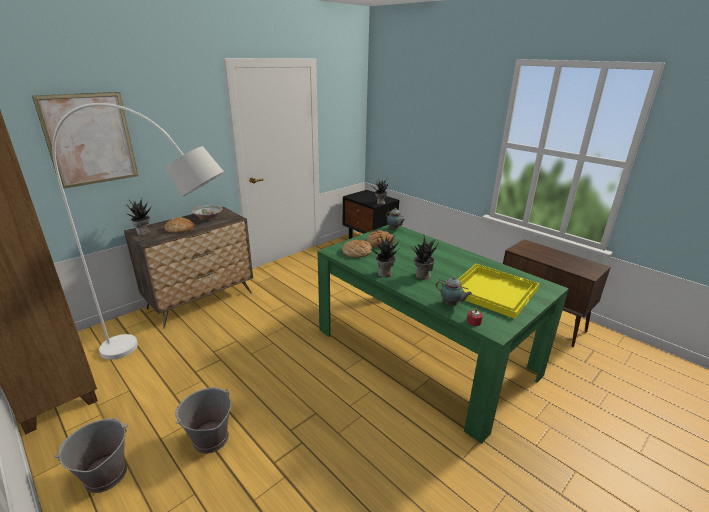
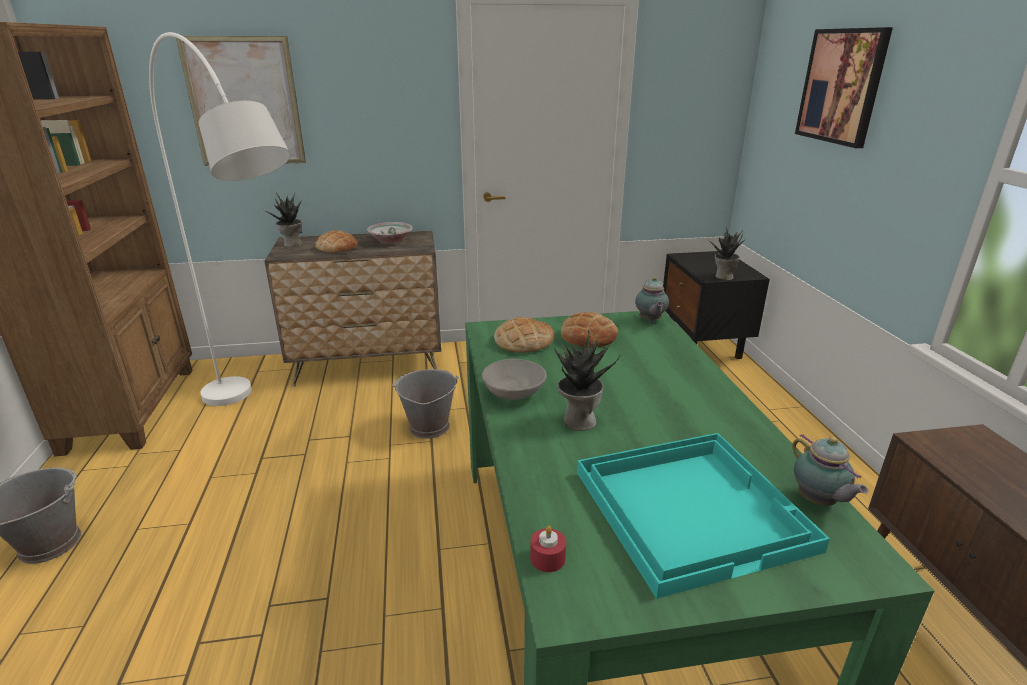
camera: 35 degrees right, 0 degrees up
(210, 439) = (177, 559): grey bucket -> grey bucket (428, 426)
(384, 274) = (513, 393): potted plant -> grey bowl
(423, 108) = (841, 86): none -> picture
(451, 304) = (553, 500): teapot -> teapot (818, 502)
(492, 290) = (691, 508): yellow tray -> turquoise tray

